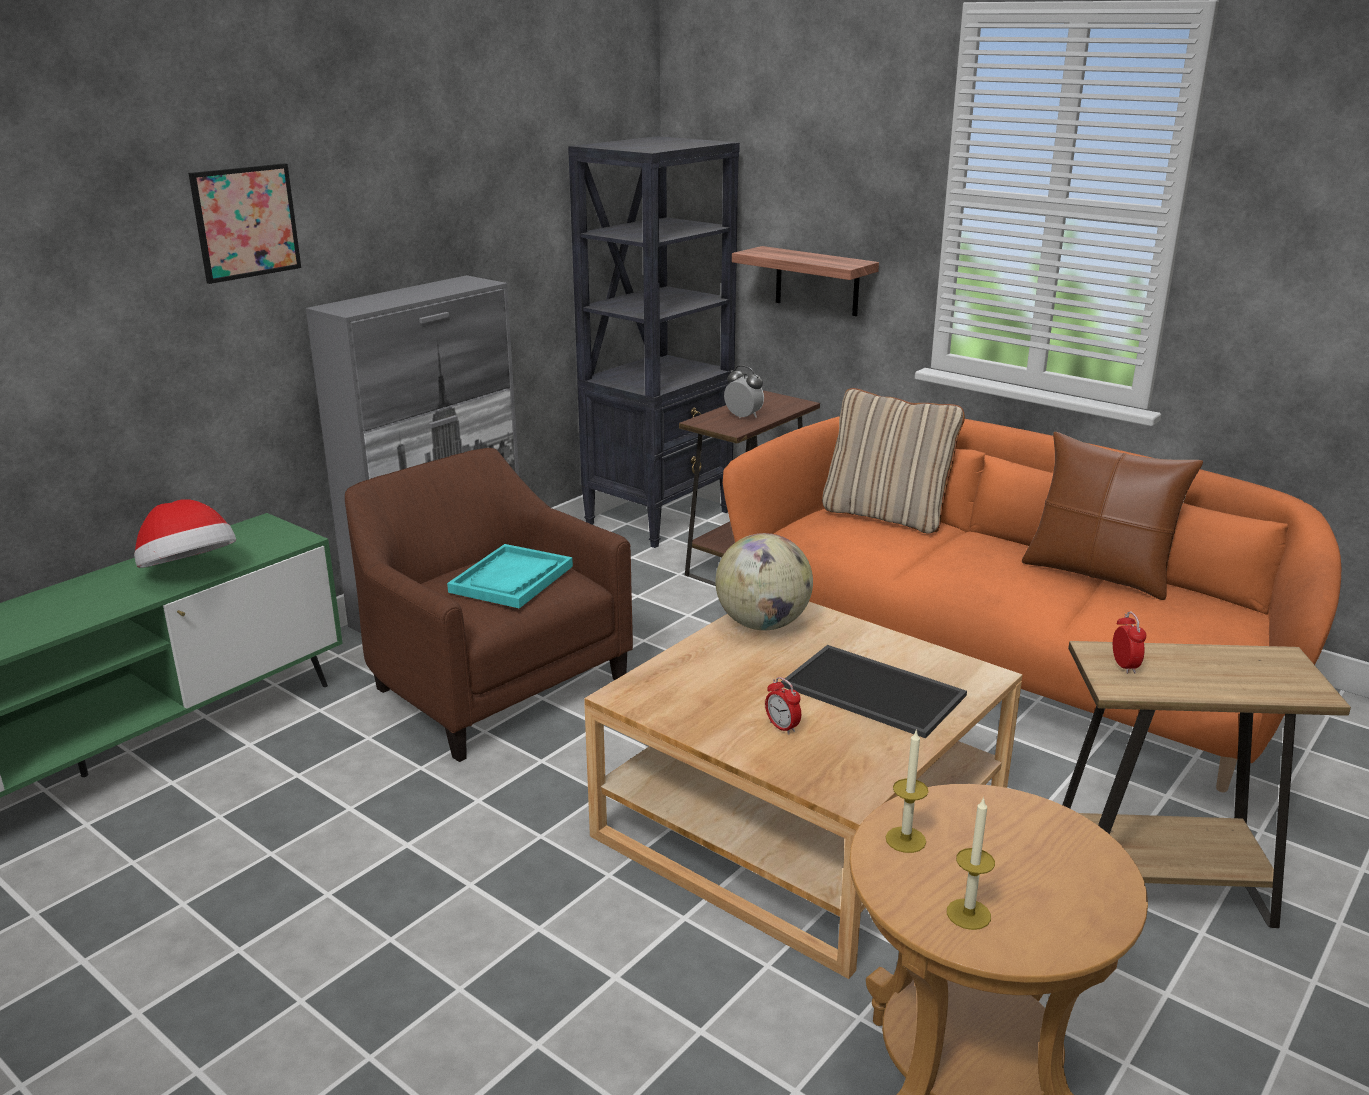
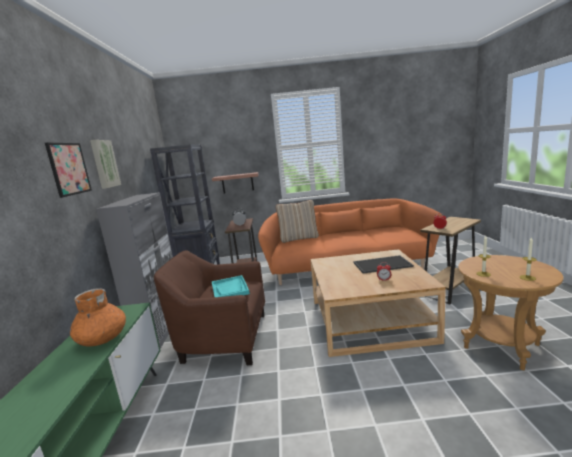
camera: 40 degrees left, 10 degrees down
(189, 572) = (102, 338): hat -> orange vase
(365, 203) = (104, 164): none -> picture
(763, 624) = (327, 265): globe -> none
(1098, 574) = (364, 231): brown pillow -> none

